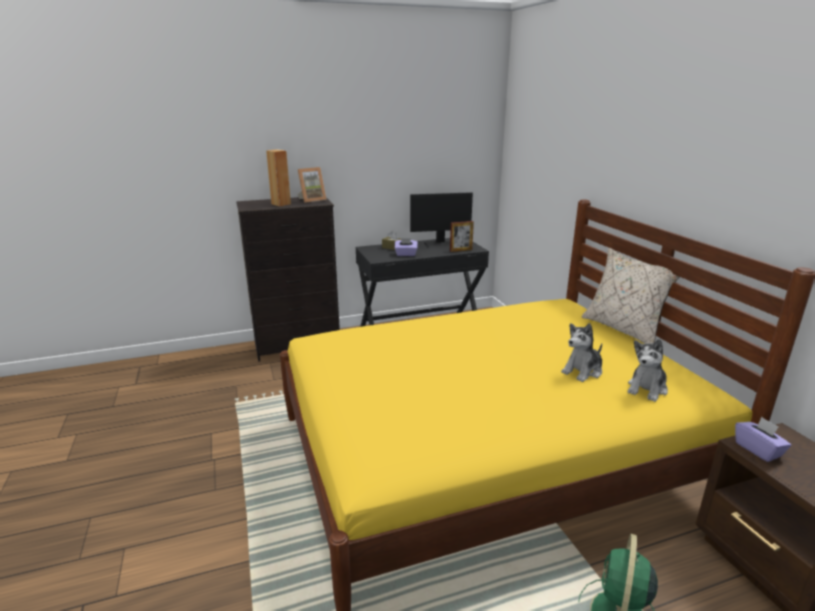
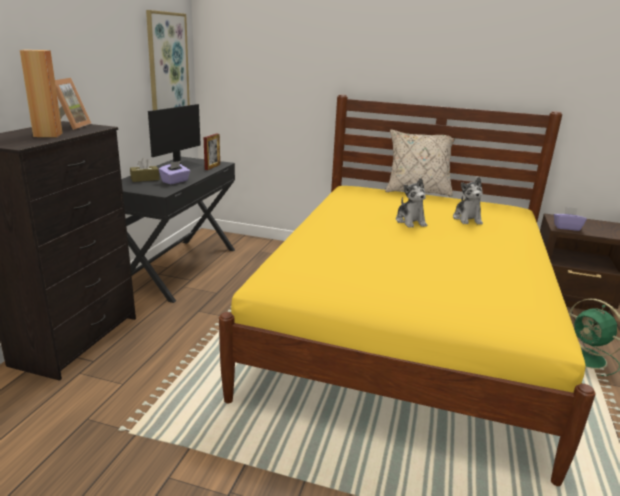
camera: 55 degrees left, 0 degrees up
(458, 159) = (168, 68): none -> picture
(647, 389) = (504, 216): plush toy -> plush toy (410, 221)

